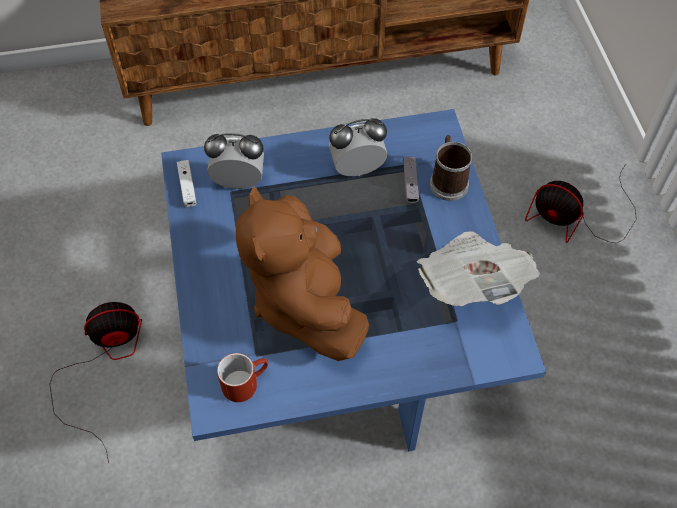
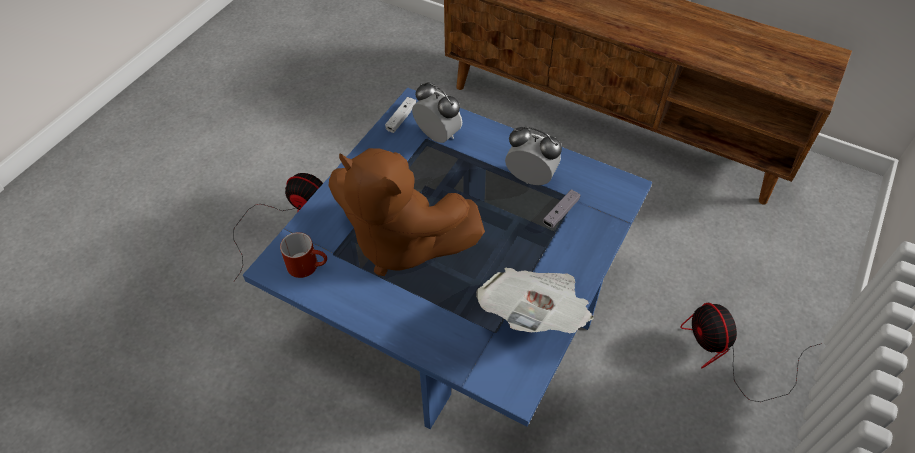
camera: 40 degrees right, 5 degrees down
(305, 302) = (400, 242): brown plush toy -> brown plush toy turned 90 degrees counterclockwise
(448, 181) = (592, 229): mug -> none

